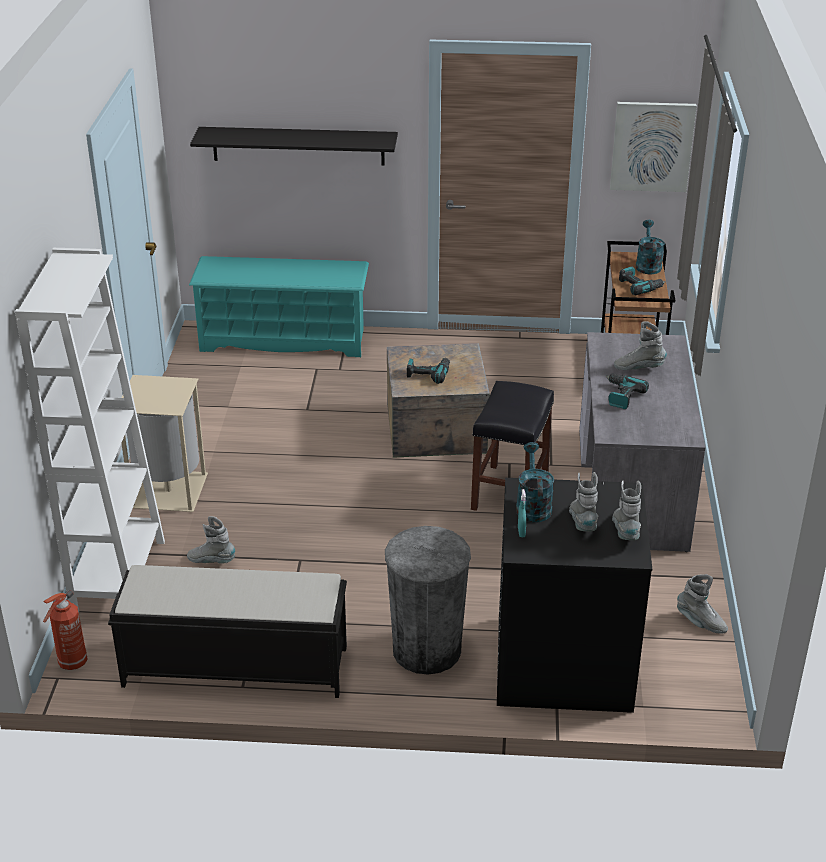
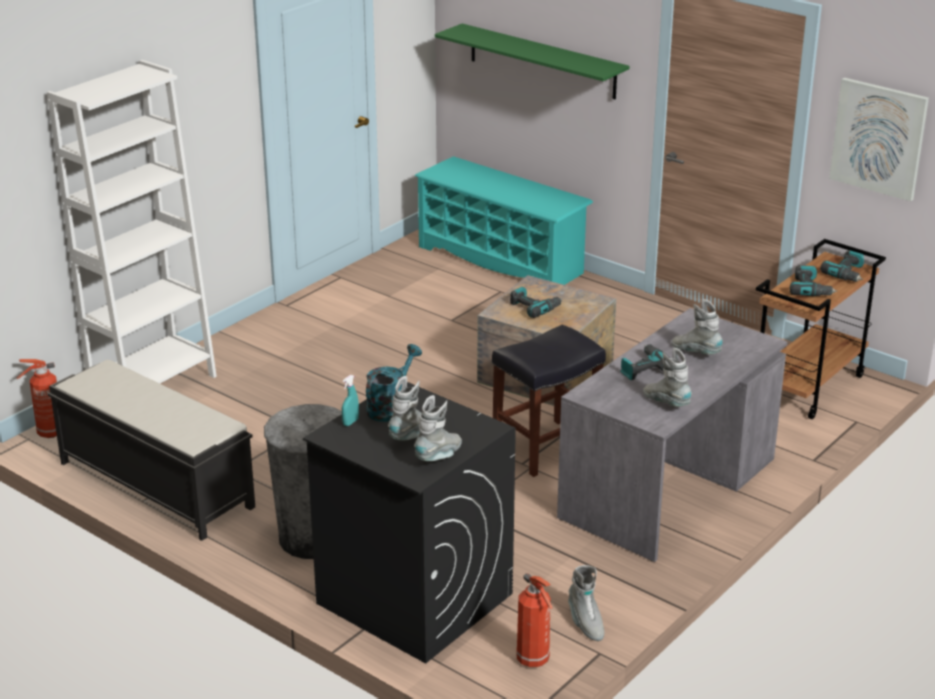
camera: 35 degrees right, 5 degrees down
(168, 489) = (265, 340): beige trash can -> none
(212, 561) = (233, 404): grey boot -> grey boot (666, 403)
(298, 146) = (542, 61): black shelf -> green shelf
(647, 265) = (847, 274): turquoise watering can -> power drill
(702, 670) = (534, 660): none -> fire extinguisher

